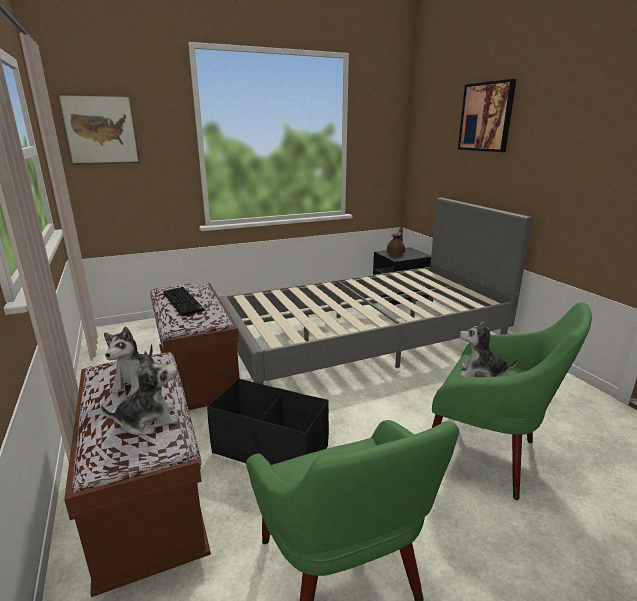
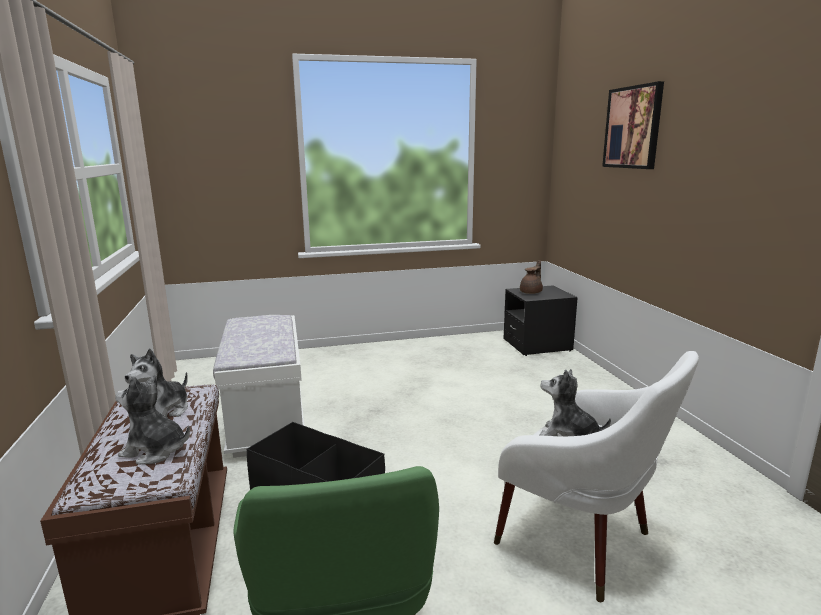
camera: 10 degrees right, 5 degrees down
(100, 130) = (195, 147): picture -> none
(148, 420) = (155, 451): plush toy -> plush toy turned 150 degrees counterclockwise
(184, 302) = (254, 333): keyboard -> none
(198, 376) = (268, 420): brown bench -> white bench
(364, 341) = (473, 395): grey bed -> none
(488, 455) = (582, 543): green armchair -> white armchair

